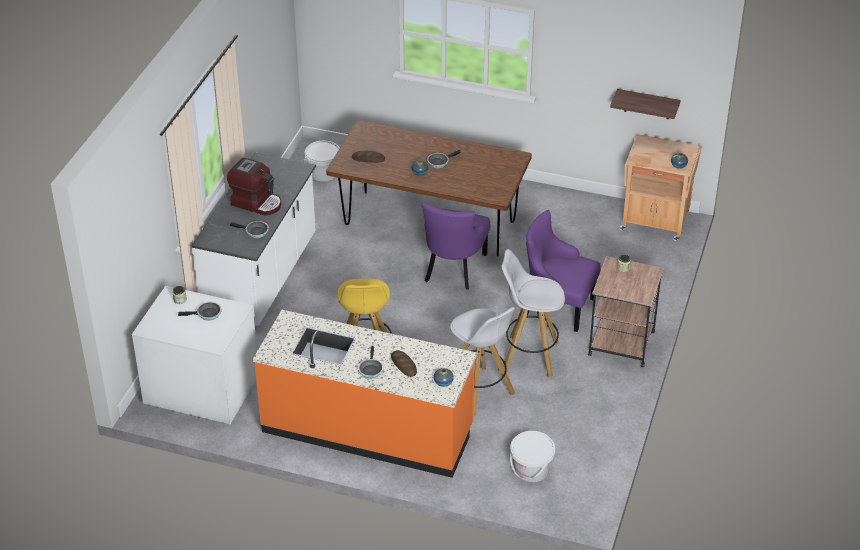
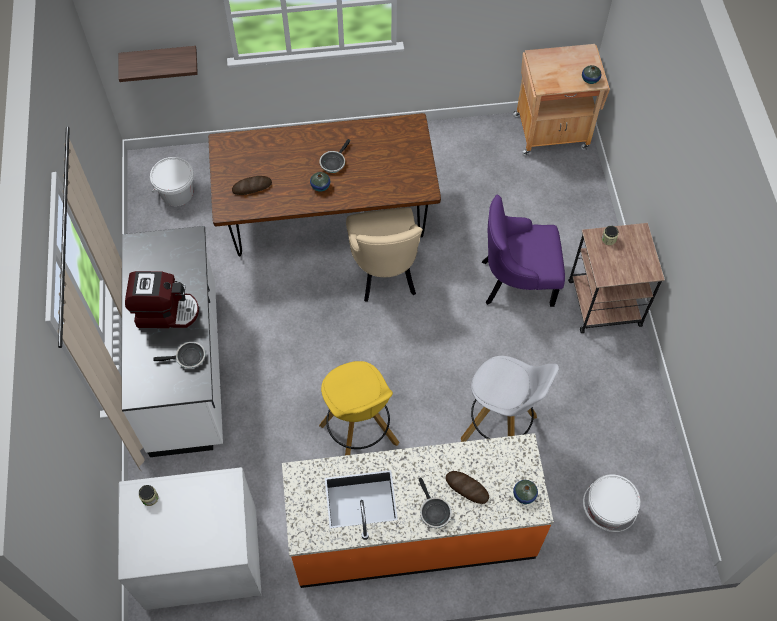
camera: 25 degrees left, 20 degrees up
(207, 314) = (195, 507): frying pan -> none
(454, 267) = (384, 269): purple chair -> beige chair
(529, 356) = (524, 358): white stool -> none
(647, 104) = (536, 17): shelf -> shelf (160, 59)

